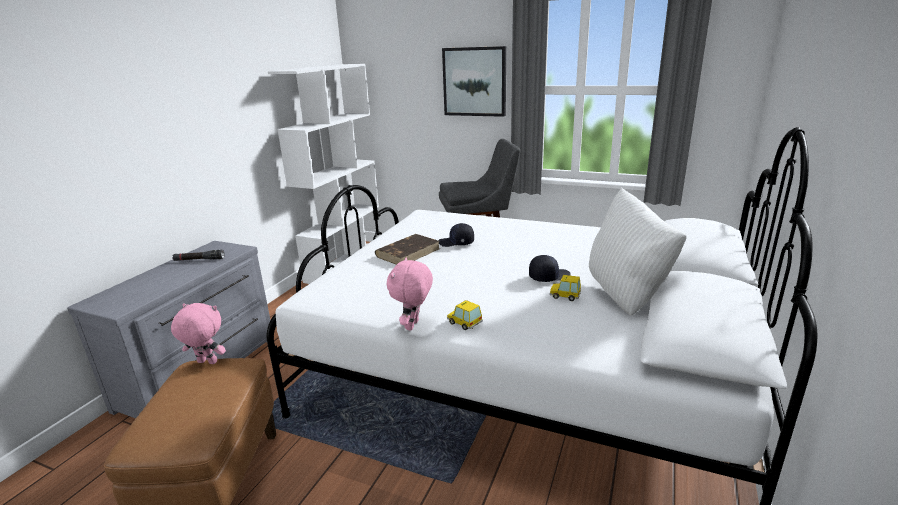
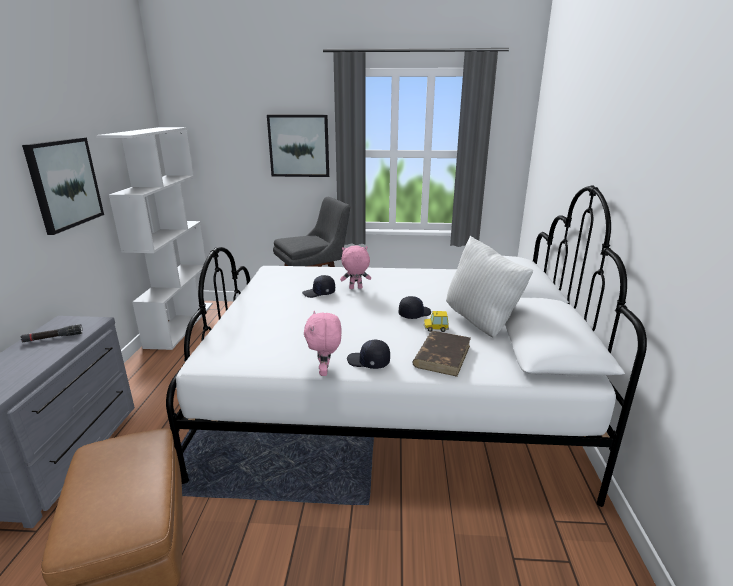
camera: 20 degrees left, 0 degrees up
(206, 363) = (108, 443): pink plush toy -> pink plush toy (355, 288)
(232, 117) = (64, 183): none -> picture
(408, 252) = (280, 306): brown book -> brown book (442, 355)
(464, 323) = (368, 362): toy car -> black cap

